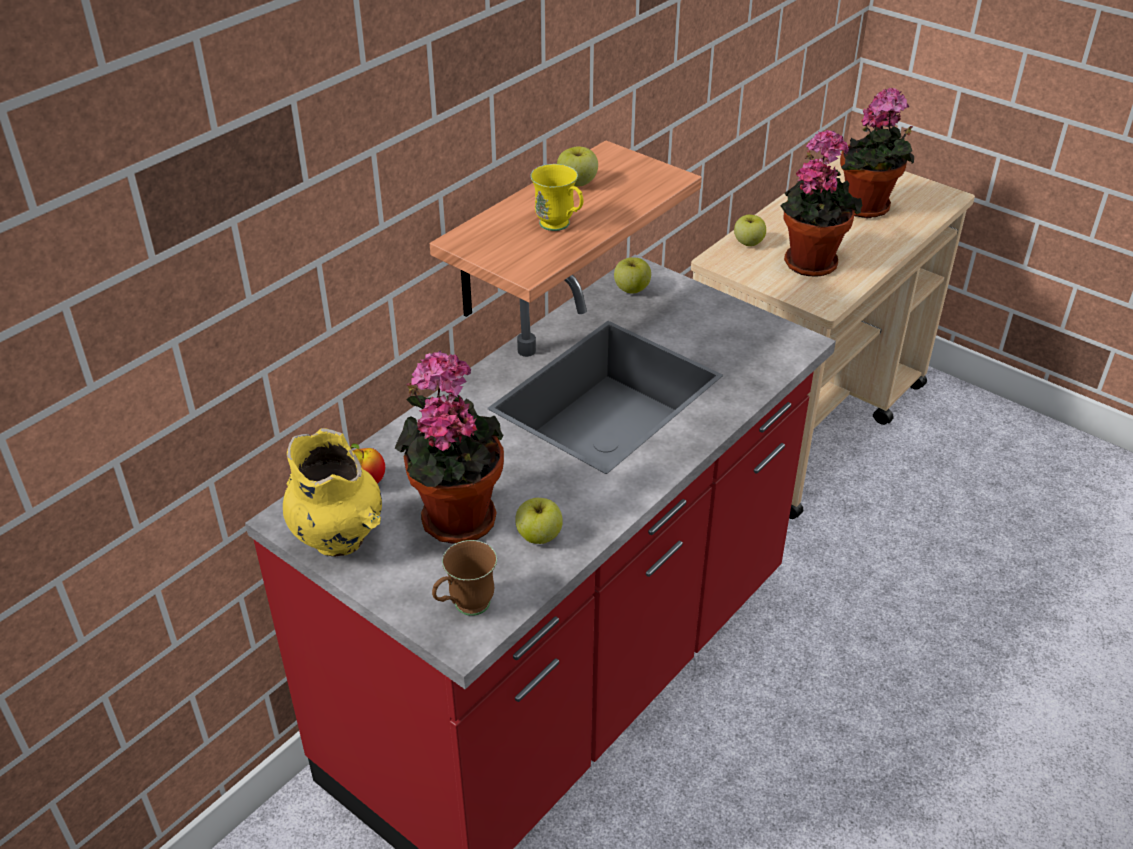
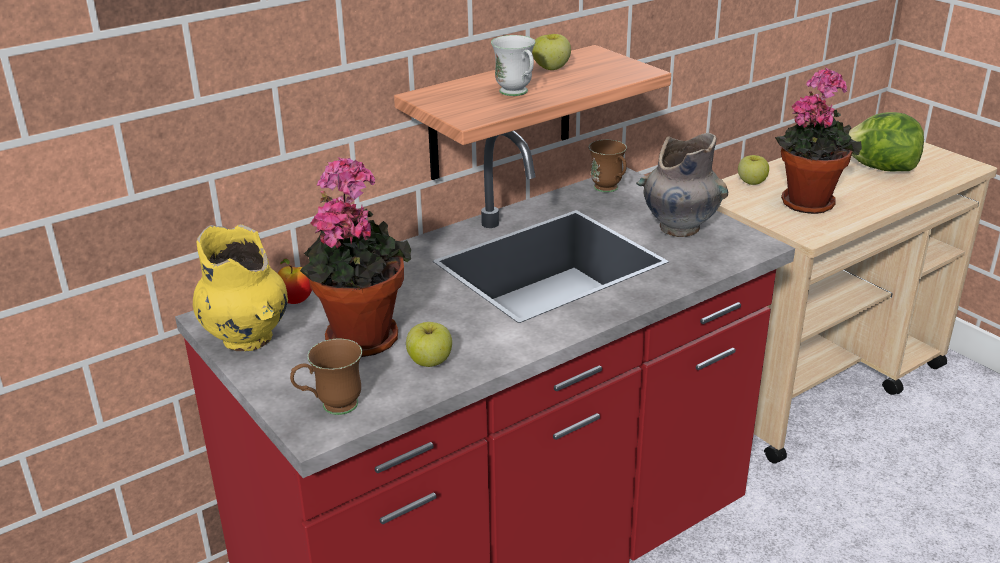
camera: 15 degrees right, 10 degrees down
(560, 226) = (517, 94): yellow mug -> white mug
(631, 289) = (609, 190): apple -> brown mug
(717, 330) = (678, 228): none -> grey vase
(867, 209) = (881, 168): potted plant -> lettuce

